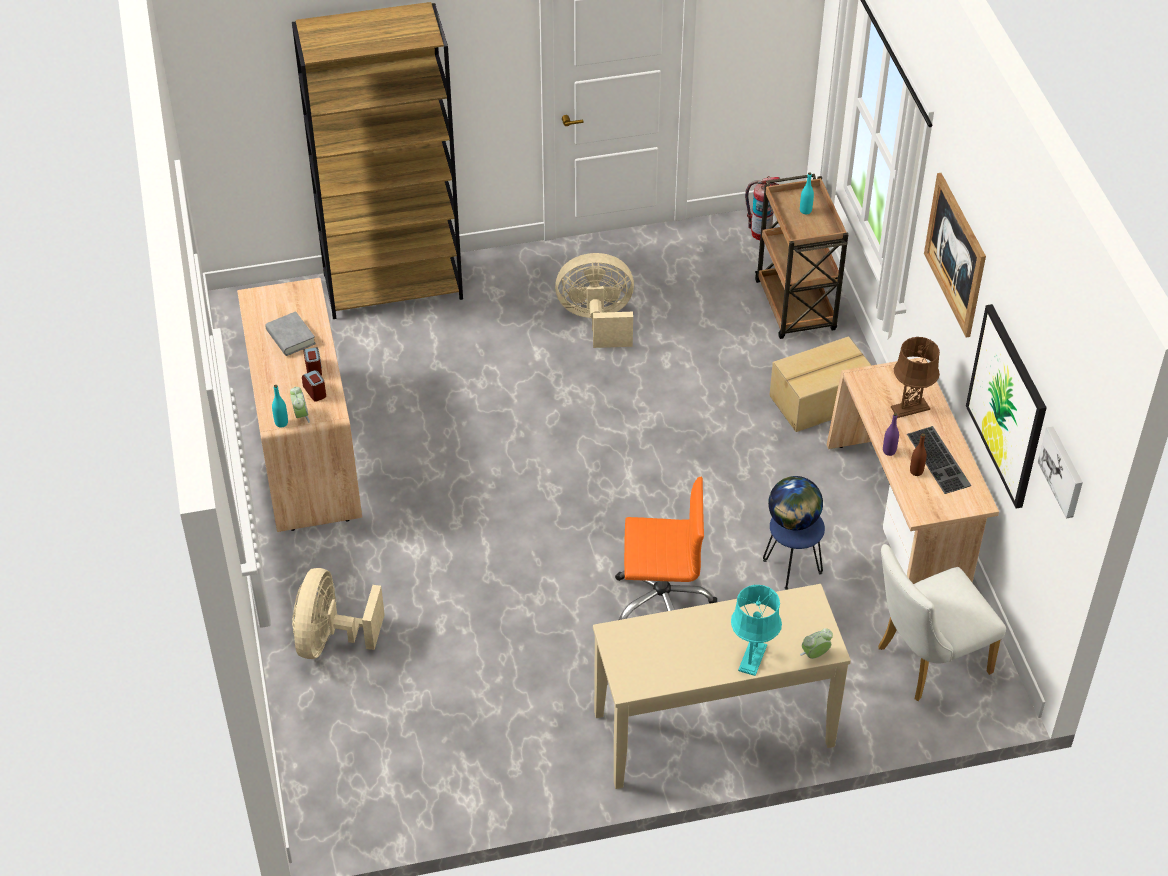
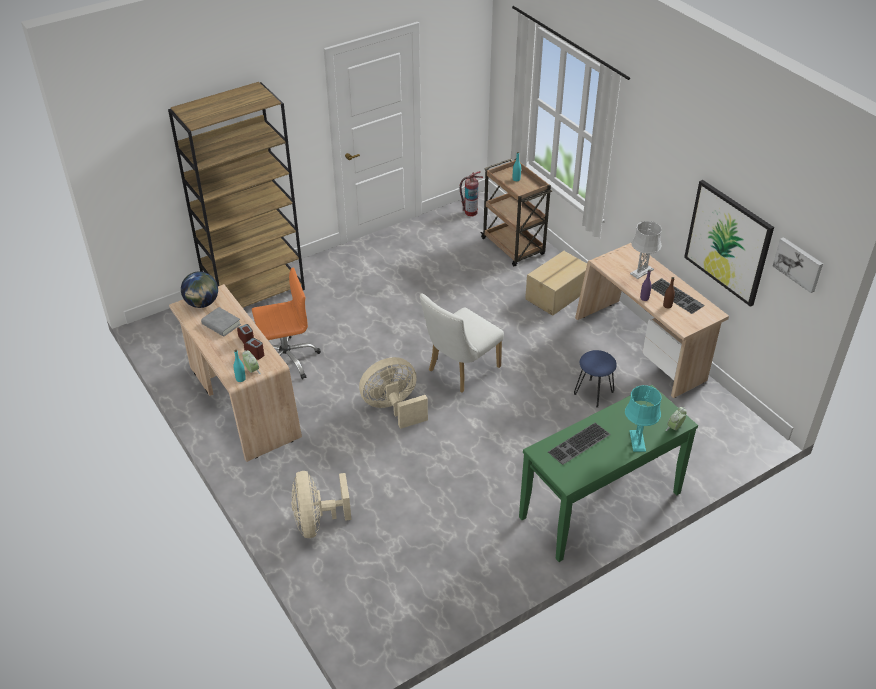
camera: 20 degrees left, 5 degrees down
(597, 321) = (397, 282): beige fan -> beige fan (393, 408)
(662, 602) = (525, 436): orange office chair -> orange office chair (286, 359)
(671, 640) = (579, 444): none -> keyboard
(714, 730) = (601, 505): beige console table -> green console table
(793, 521) = (595, 359): globe -> globe (202, 303)
(910, 408) = (641, 272): brown table lamp -> grey table lamp
(926, 662) = (704, 426): white chair -> white chair (459, 371)
(955, 254) = (656, 161): picture -> none

